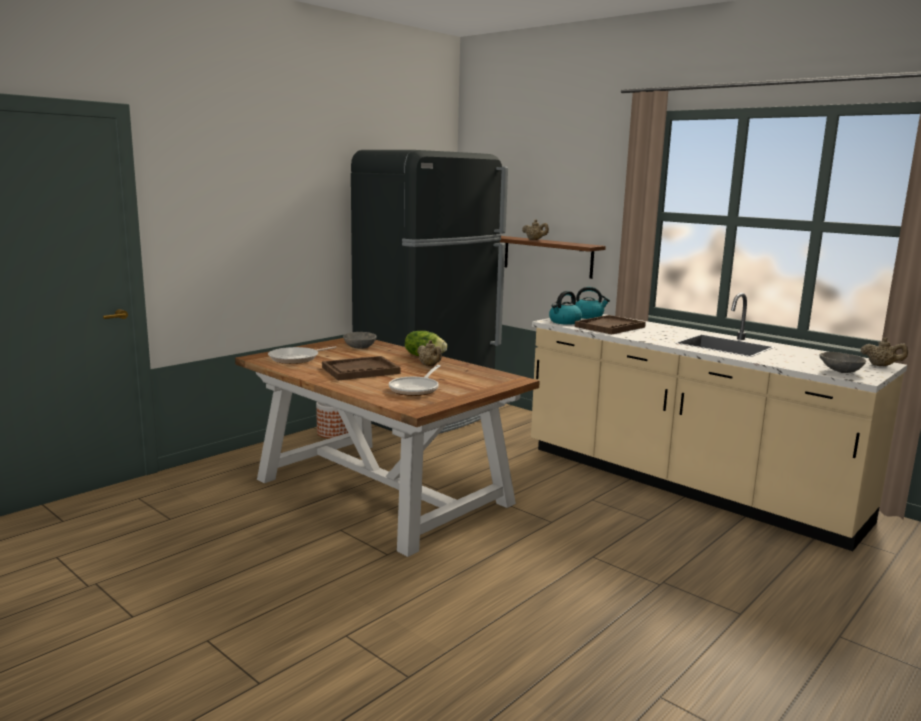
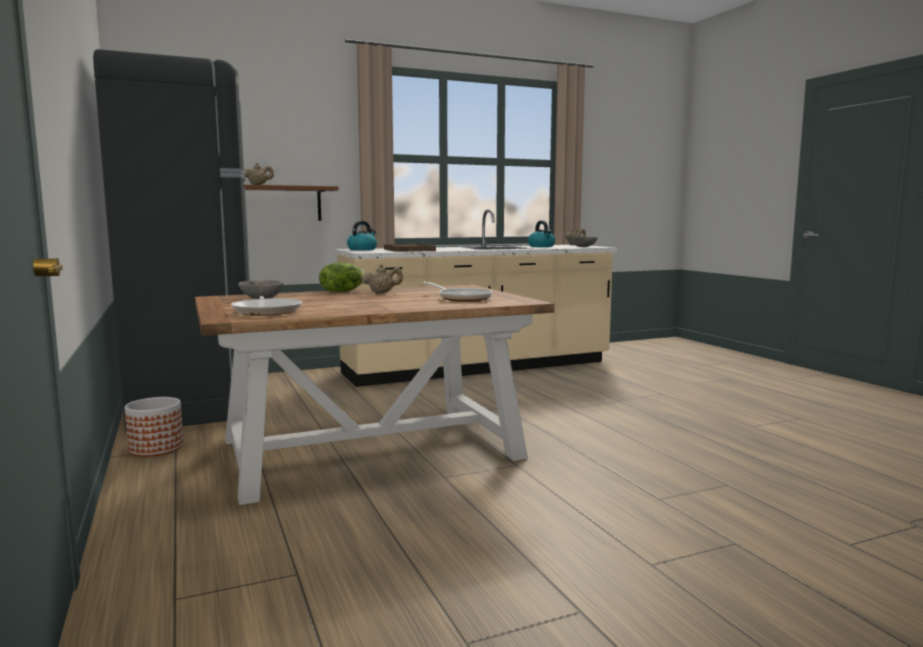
camera: 65 degrees left, 5 degrees down
(360, 370) = (366, 303): brown tray -> none
(564, 322) = (373, 251): kettle -> kettle (541, 246)

